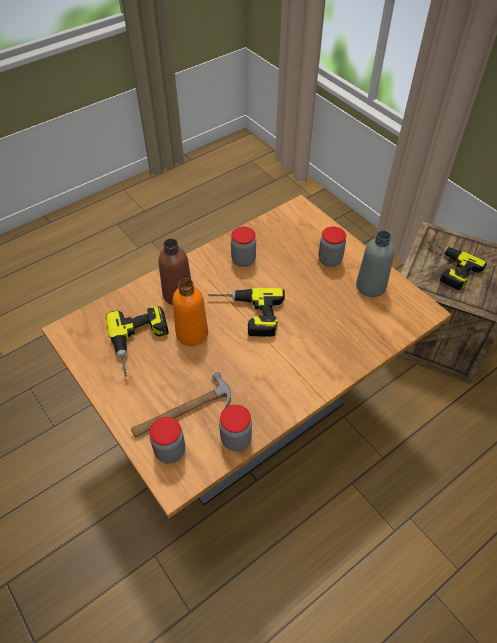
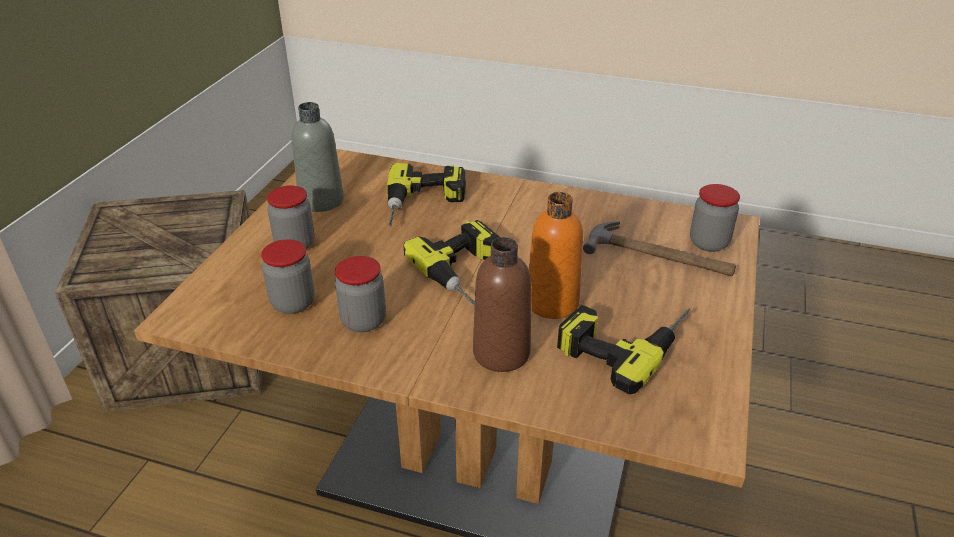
camera: 125 degrees left, 15 degrees down
(236, 439) = (637, 211): jar -> jar (293, 303)
(446, 267) = (163, 246): power drill -> power drill (424, 204)

